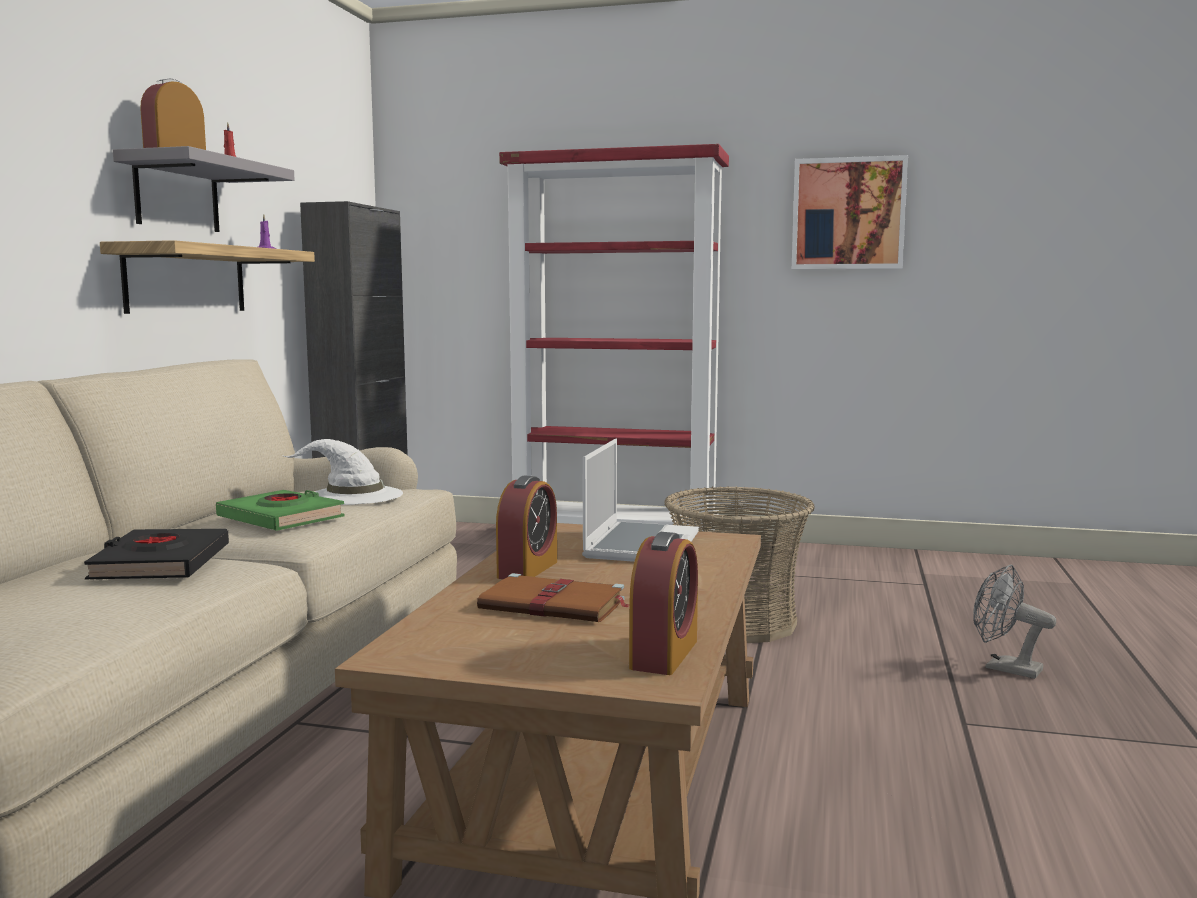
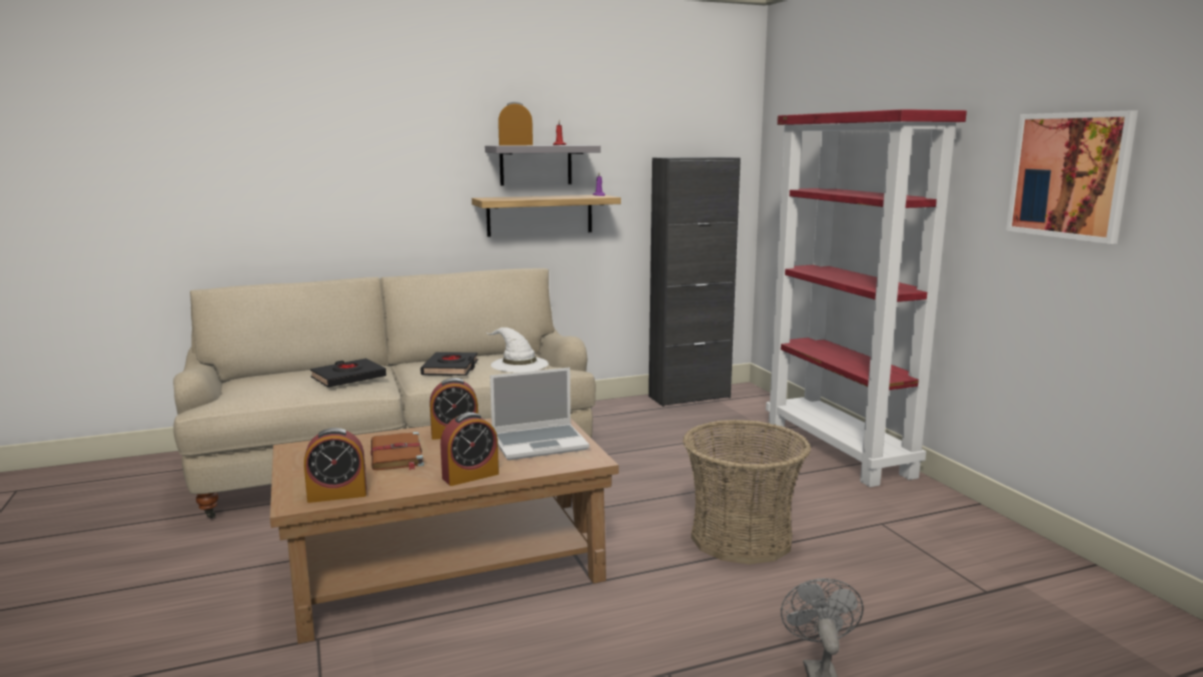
camera: 55 degrees right, 5 degrees up
(281, 518) = (451, 368): green book -> black book
(702, 586) = (470, 476): none -> alarm clock

